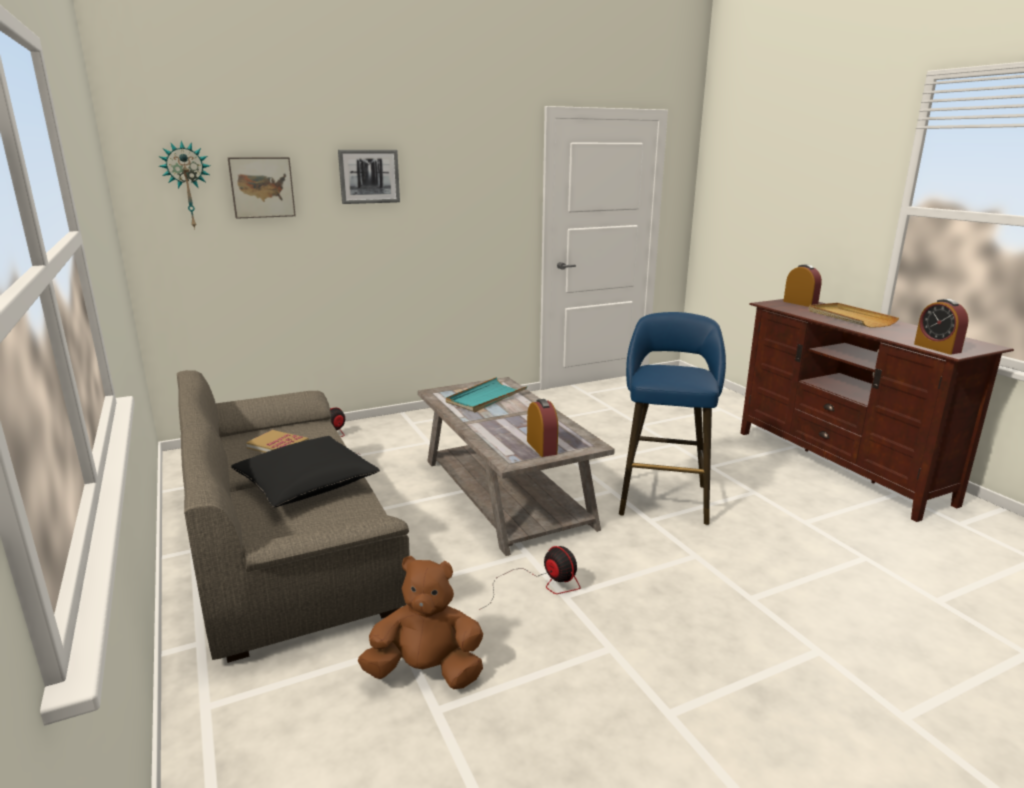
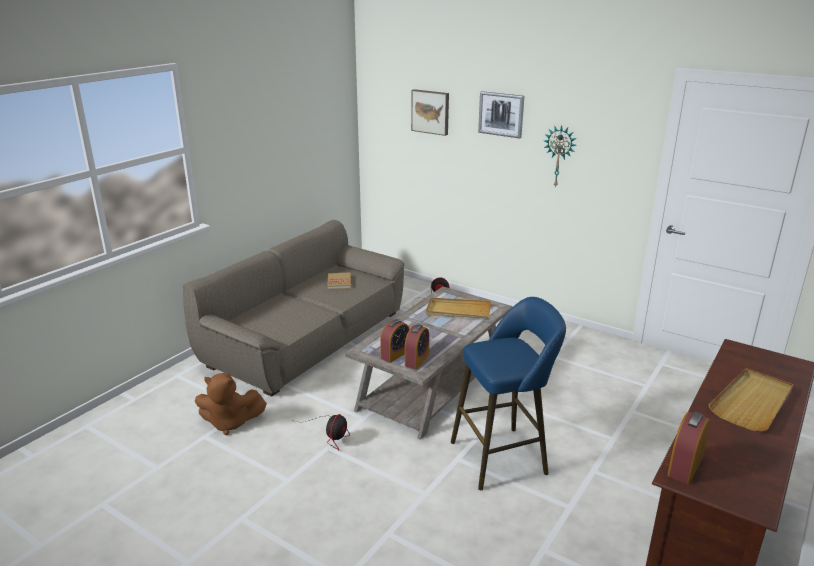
camera: 60 degrees right, 5 degrees up
(187, 185) = (391, 104): wall clock -> wall clock (559, 156)
(306, 485) = (302, 308): black pillow -> none
(426, 671) = (230, 423): brown plush toy -> brown plush toy turned 120 degrees clockwise
(486, 398) = (458, 311): turquoise tray -> beige tray
(800, 303) = (776, 366): alarm clock -> alarm clock (417, 360)

